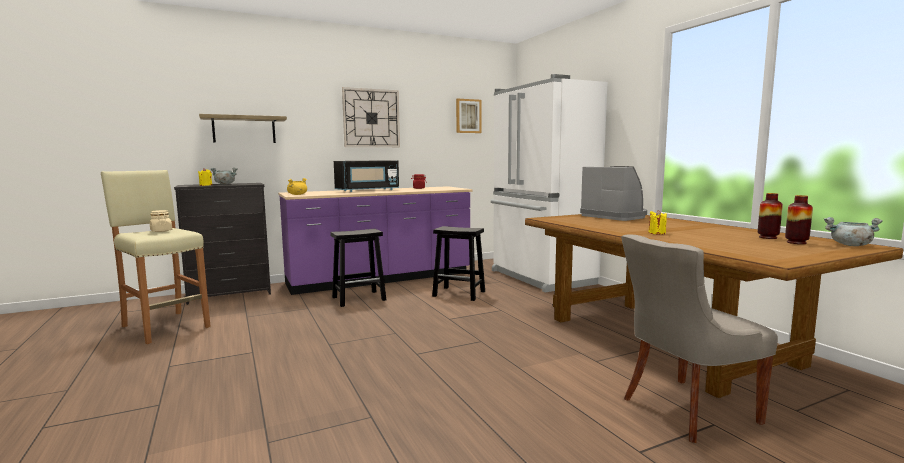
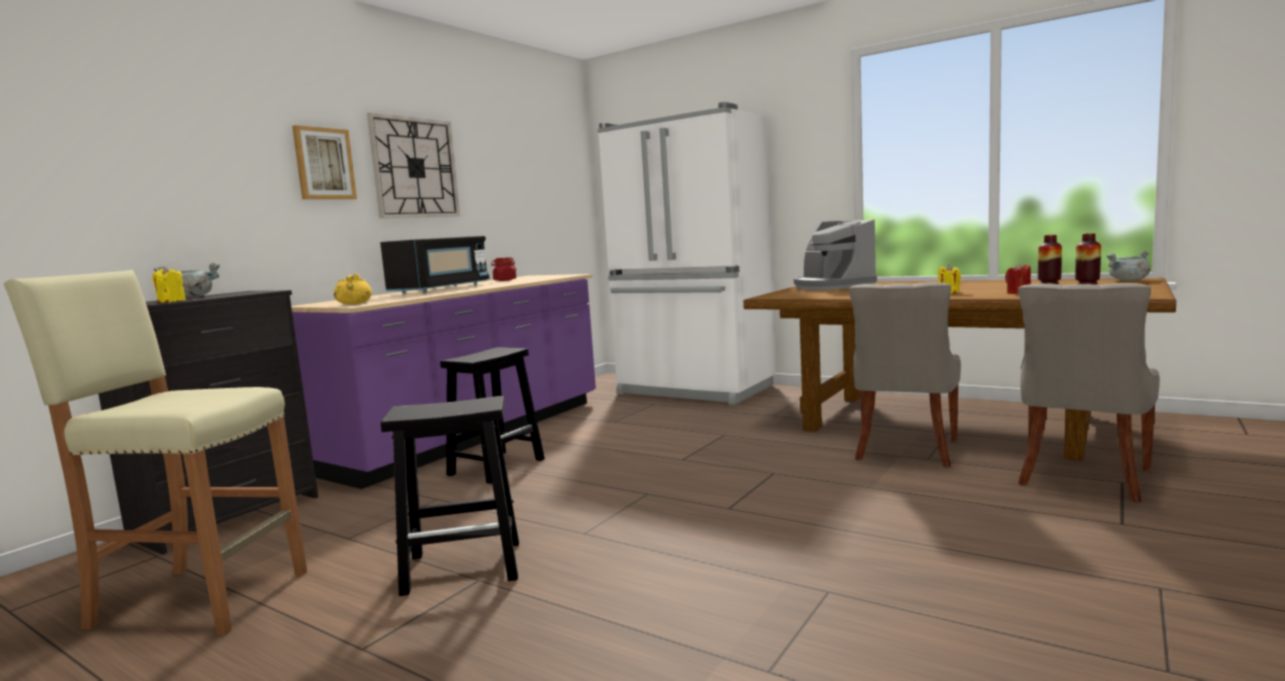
camera: 30 degrees left, 0 degrees up
(161, 231) = (178, 397): beige jar -> none
(244, 129) = (205, 188): shelf -> none
(460, 294) = (632, 428): black stool -> black stool (465, 566)
(468, 116) = (540, 166): picture -> picture (324, 164)
(592, 351) = (904, 451): none -> grey chair
(615, 216) = (831, 286): coffee machine -> coffee machine turned 135 degrees counterclockwise
(699, 241) = (1018, 293): none -> red candle

